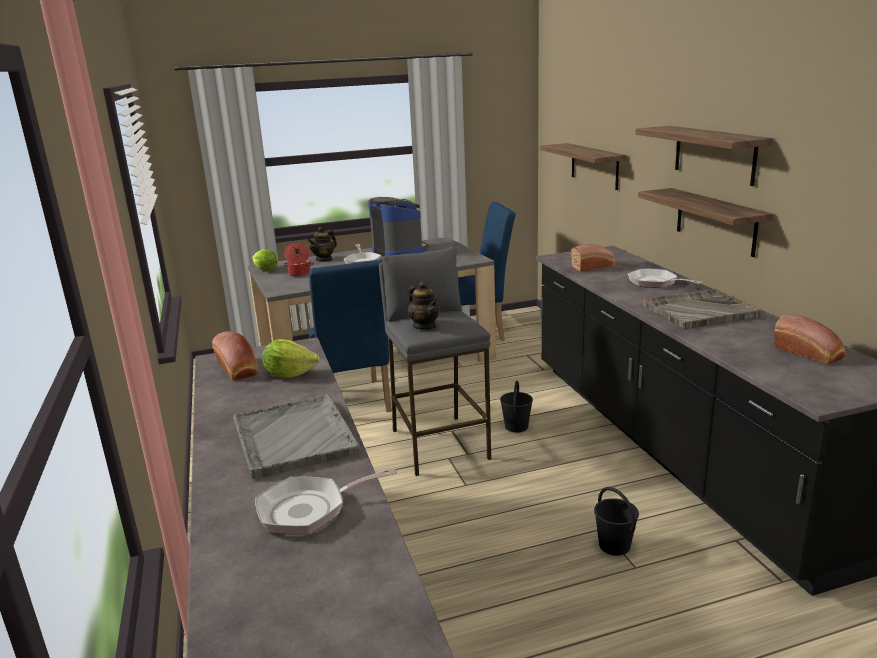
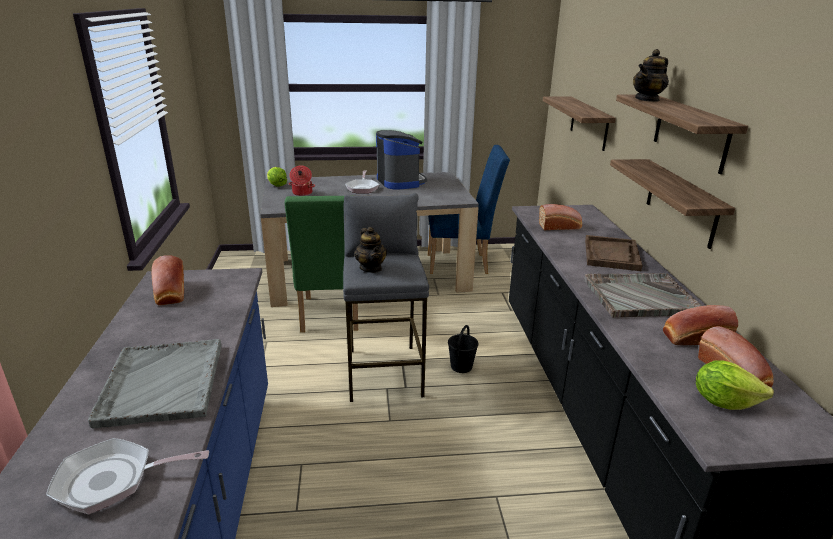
camera: 10 degrees right, 5 degrees up
(289, 374) = (209, 306): lettuce -> lettuce (723, 401)
(324, 259) = (331, 181): teapot -> teapot (647, 99)
(354, 403) = (329, 317): blue chair -> green chair
(614, 546) = (501, 519): black bucket -> none
(655, 283) = (611, 255): frying pan -> brown tray
(763, 334) = (694, 338): none -> bread

